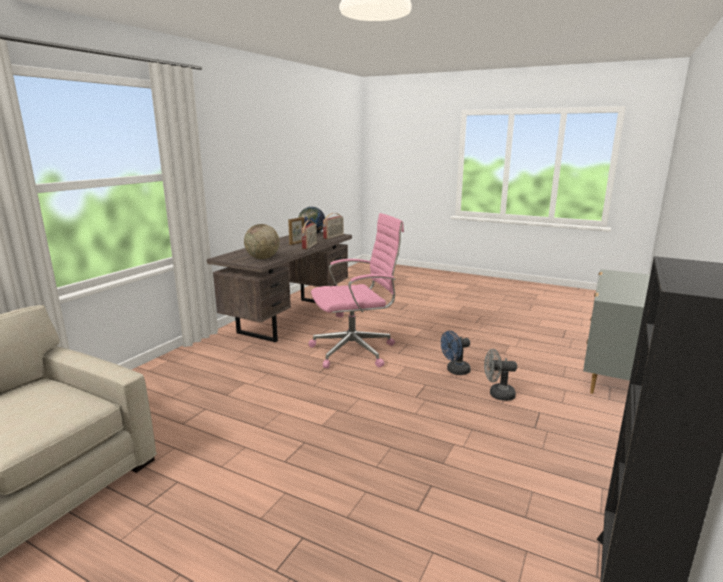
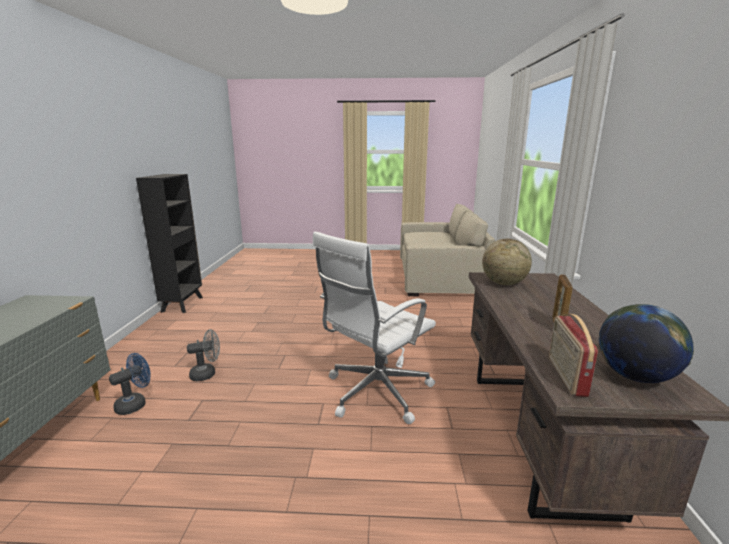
camera: 155 degrees right, 0 degrees up
(310, 246) = (518, 322): radio -> none
(355, 351) = (375, 392): pink office chair -> white office chair
(455, 371) = (248, 392): blue fan -> blue fan (135, 404)

